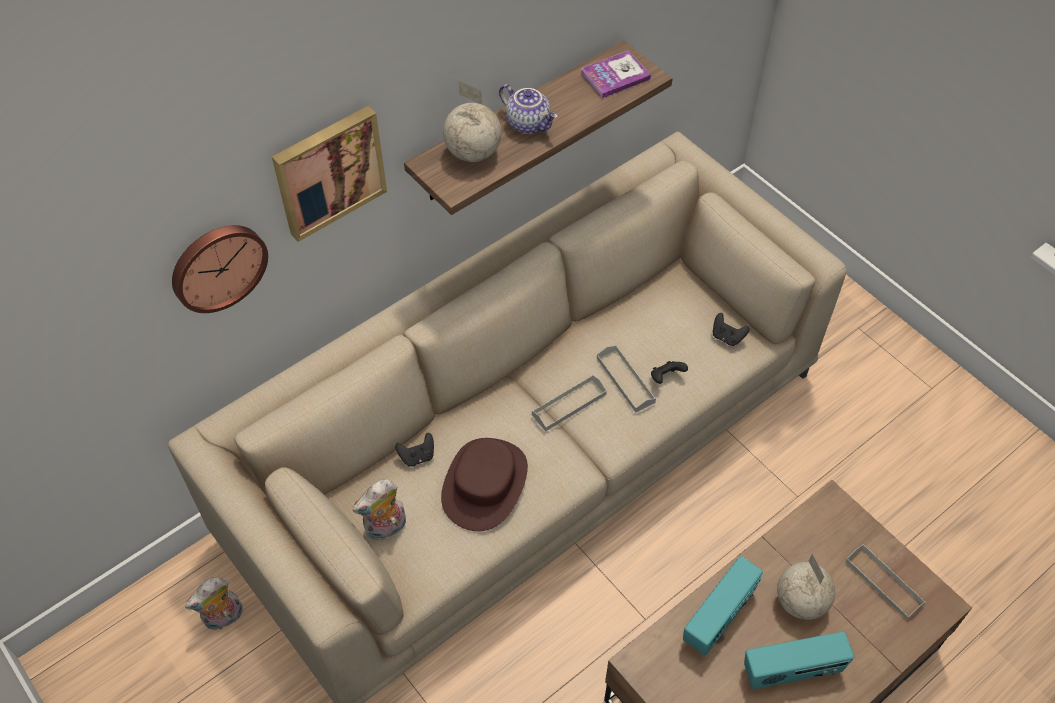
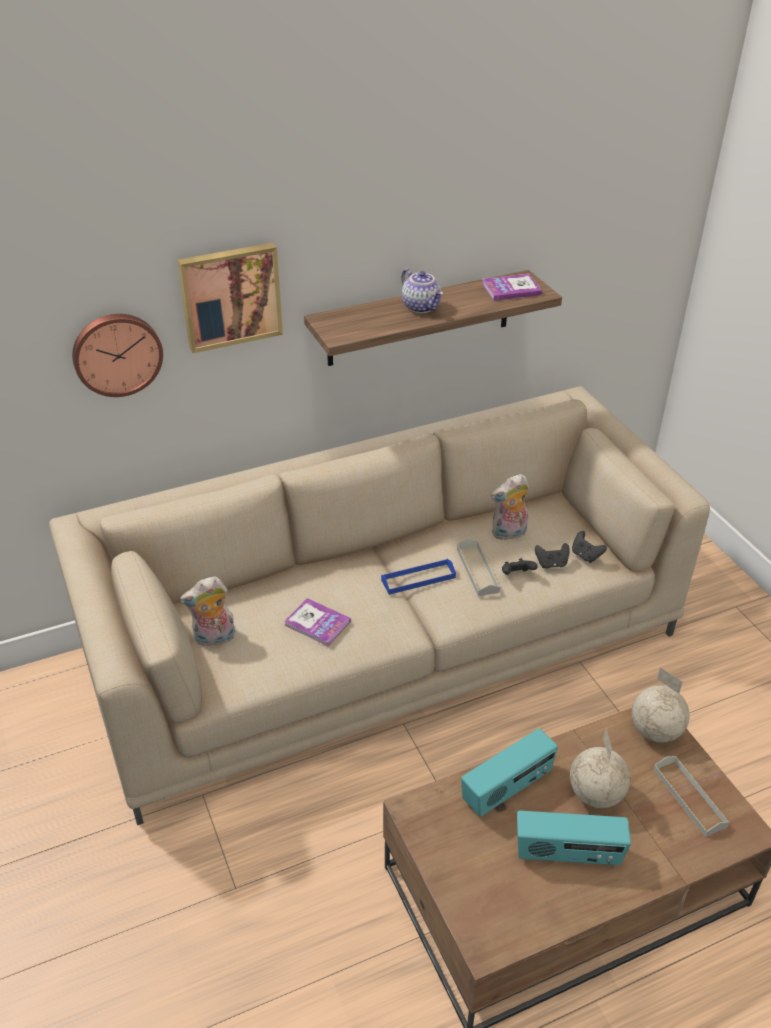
camera: 15 degrees right, 15 degrees down
(224, 618) = (65, 715): plush toy -> plush toy (508, 534)
(417, 456) = (265, 591): black game controller -> black game controller (551, 564)
(473, 153) = (365, 317): globe -> globe (655, 731)
(485, 484) = (317, 623): brown hat -> book
(569, 404) = (418, 579): grey tray -> blue tray

